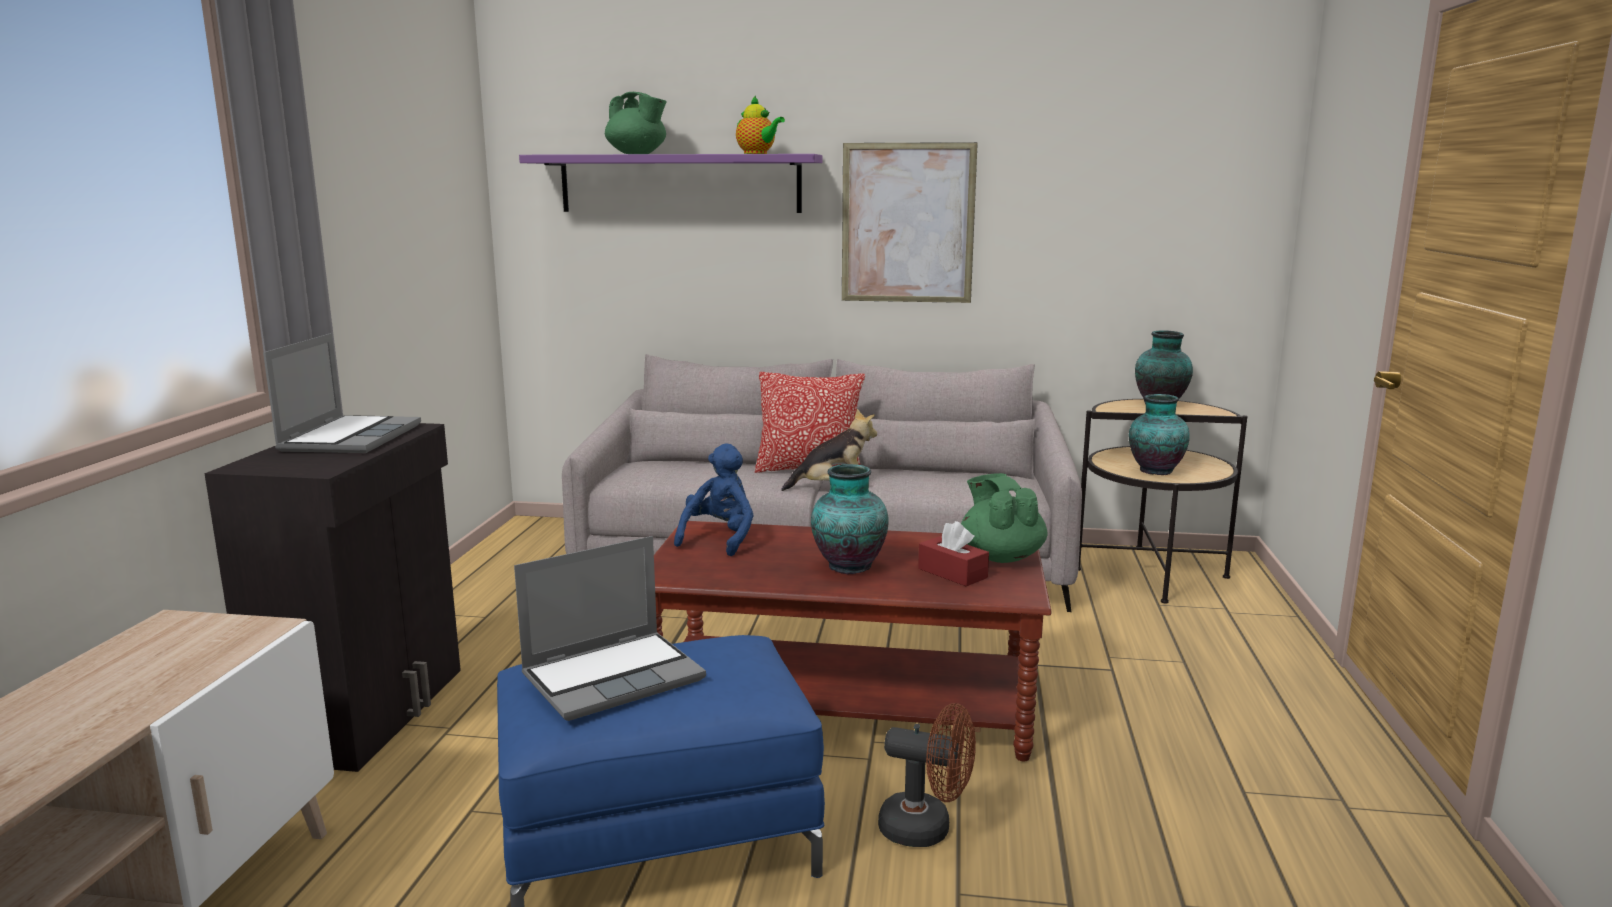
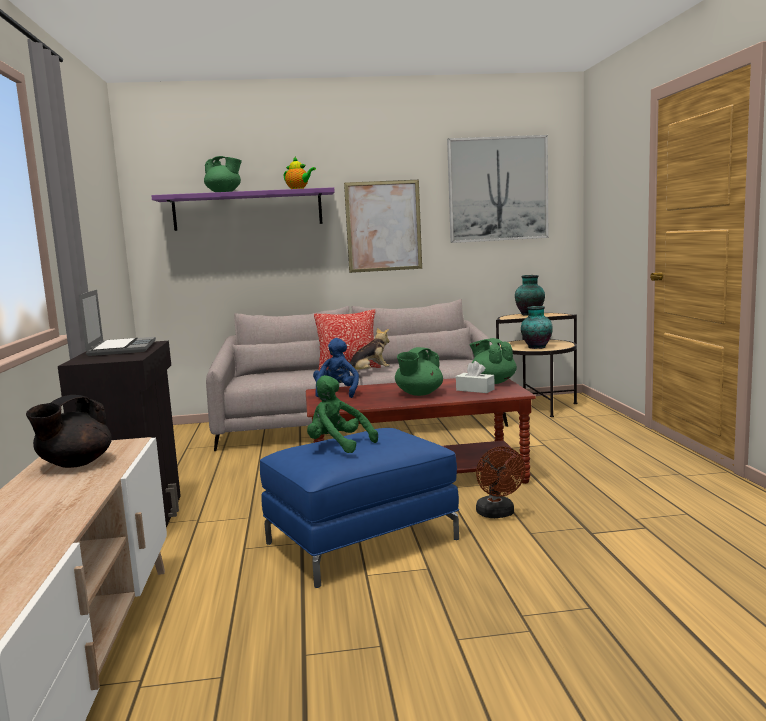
camera: 15 degrees left, 5 degrees down
(134, 668) = (74, 464): none -> black teapot
(614, 676) = (338, 445): laptop -> green plush toy
(847, 566) = (418, 394): vase -> green teapot
(926, 829) = (497, 514): brown fan -> brown fan turned 75 degrees clockwise
(952, 573) = (475, 390): red tissue box -> white tissue box
(1127, 166) = (498, 189): none -> picture

